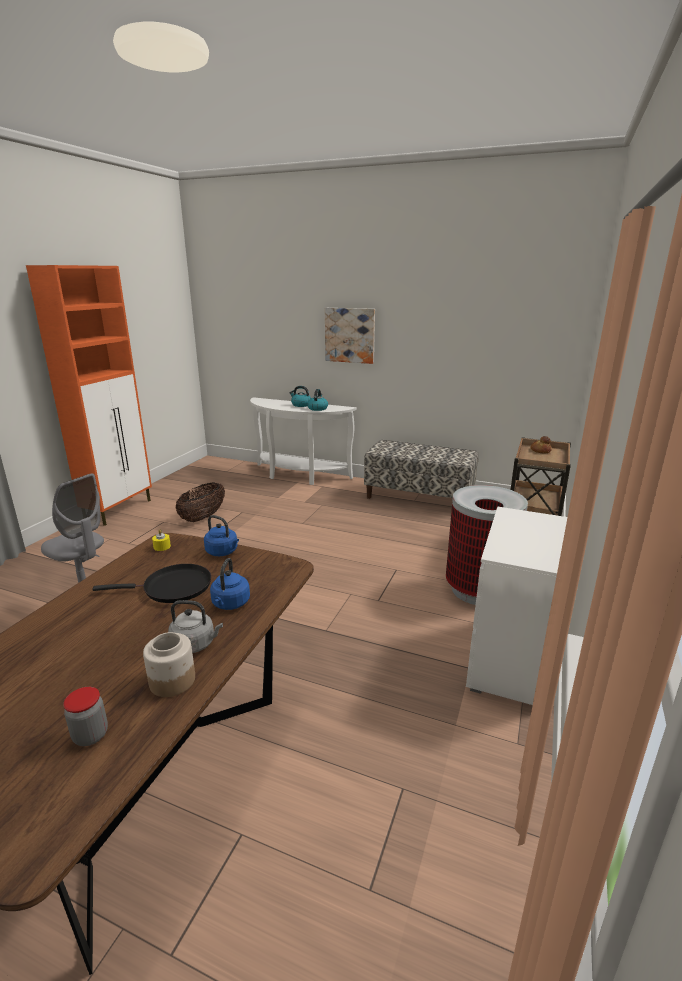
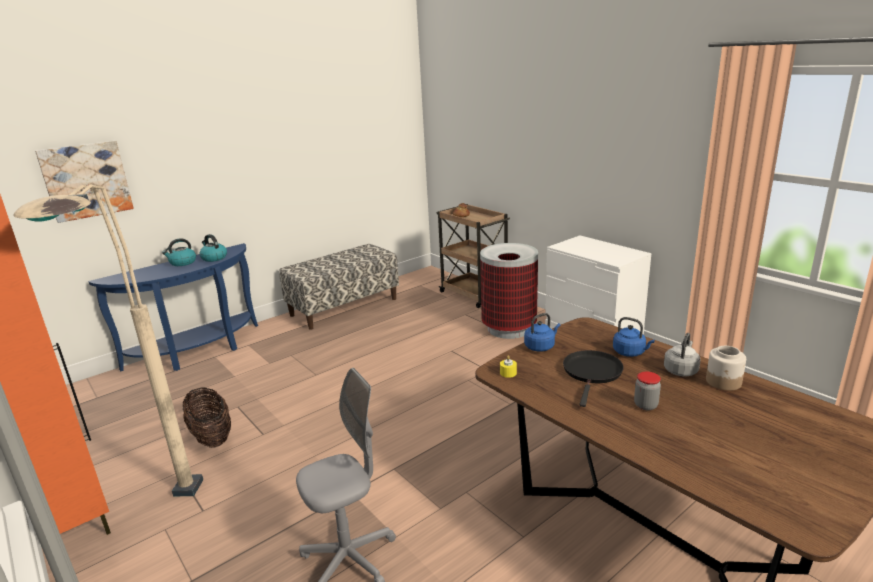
camera: 60 degrees left, 0 degrees up
(90, 735) = (778, 414): jar -> jar (645, 405)
(115, 537) = (166, 524): none -> beige floor lamp
(298, 476) = (198, 352): white console table -> blue console table
(350, 335) = (216, 163): picture -> picture (86, 180)

